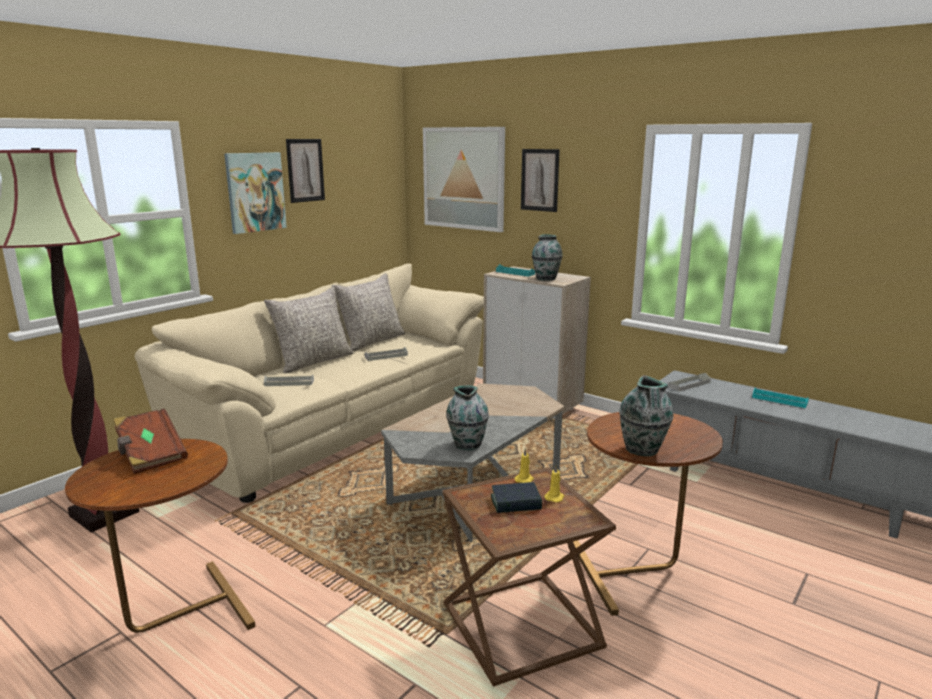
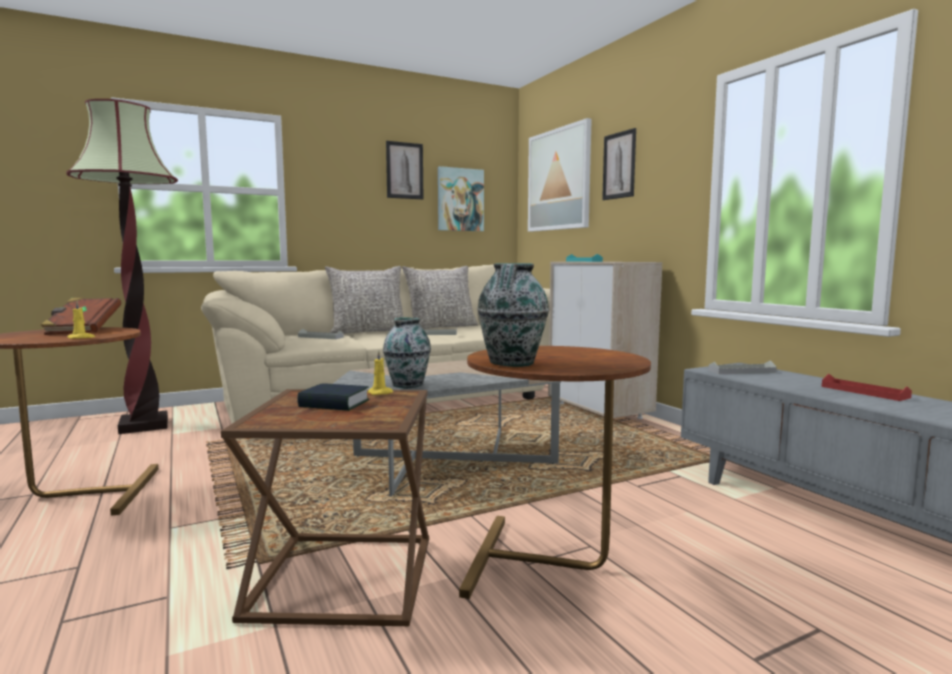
camera: 25 degrees right, 10 degrees down
(255, 192) = (351, 183): picture -> picture (460, 199)
(546, 278) = (607, 261): vase -> none
(554, 497) = (384, 406): yellow candle -> yellow candle (81, 338)
(779, 400) = (864, 392): turquoise tray -> red tray

